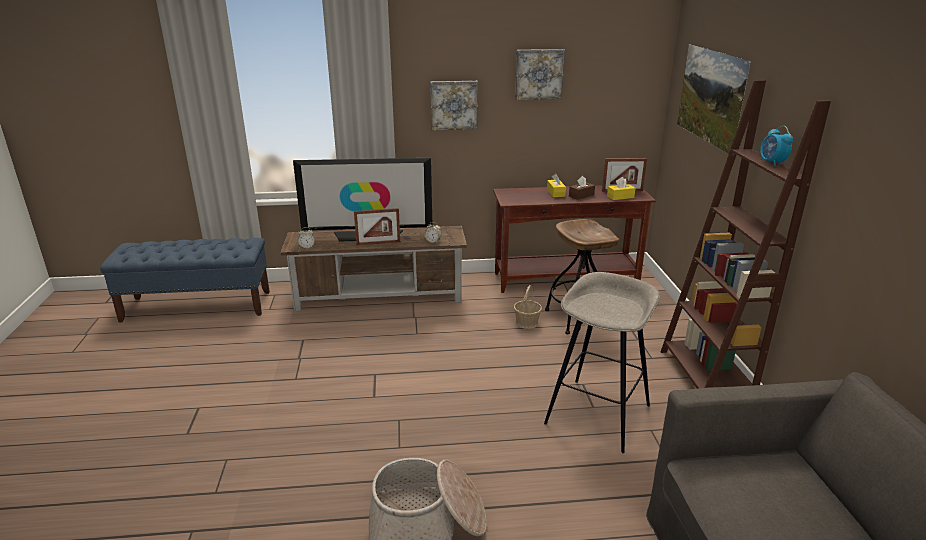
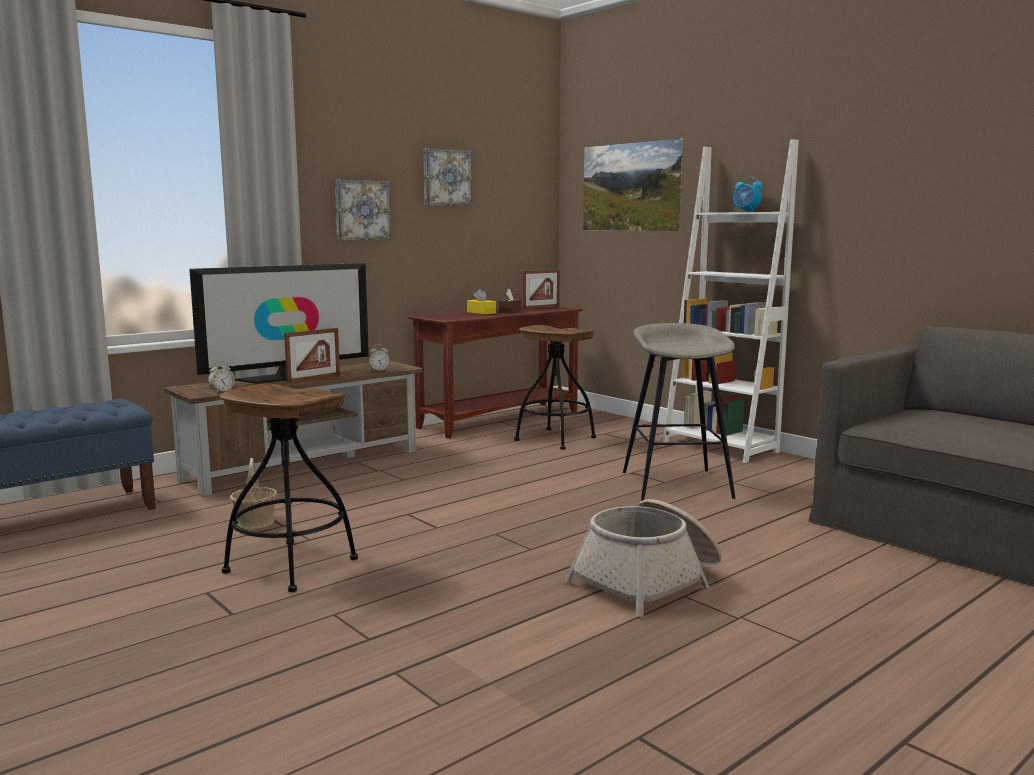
camera: 35 degrees left, 15 degrees down
(259, 400) = (290, 565): none -> brown stool
(527, 322) = (511, 450): basket -> basket (255, 522)
(620, 197) = (547, 309): yellow tissue box -> none
(705, 376) = (720, 447): brown bookcase -> white bookcase

